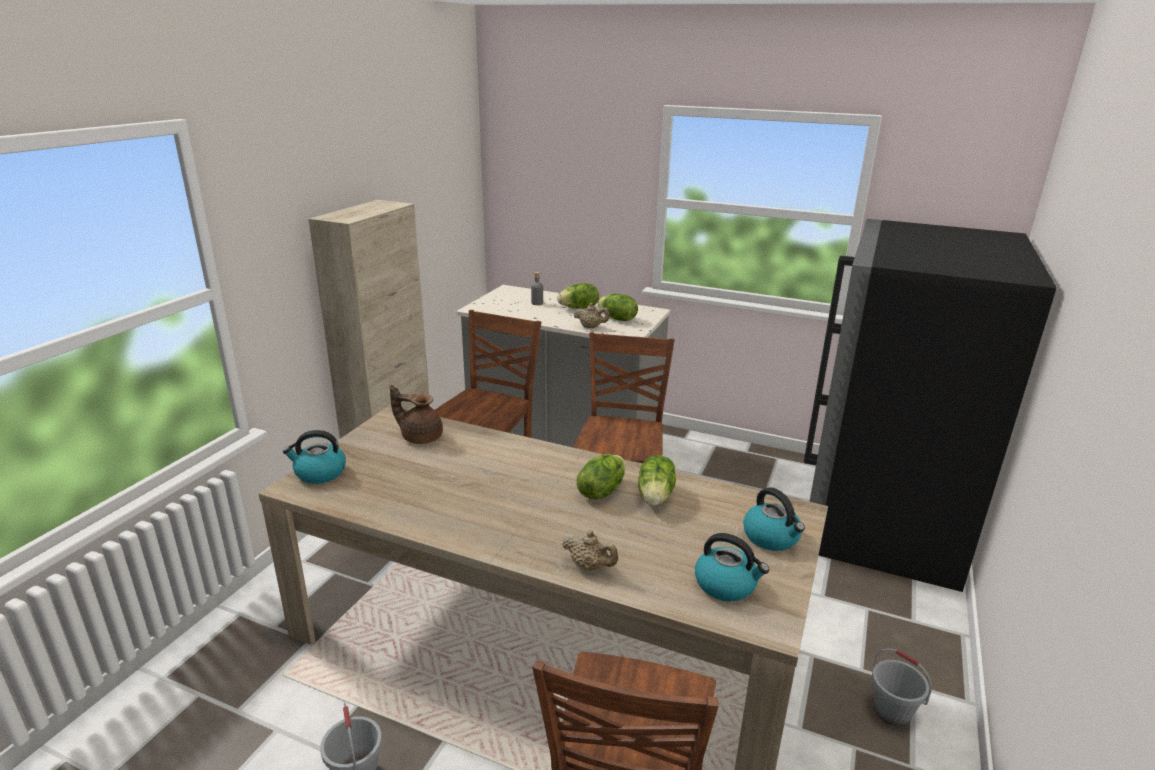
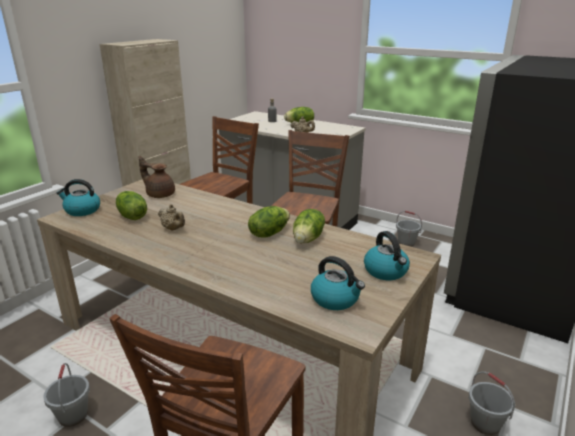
camera: 10 degrees right, 0 degrees up
(589, 567) = (237, 278): beige teapot -> beige teapot (173, 229)
(617, 319) = (324, 131): lettuce -> lettuce (131, 216)
(733, 464) = (406, 243): none -> grey bucket

